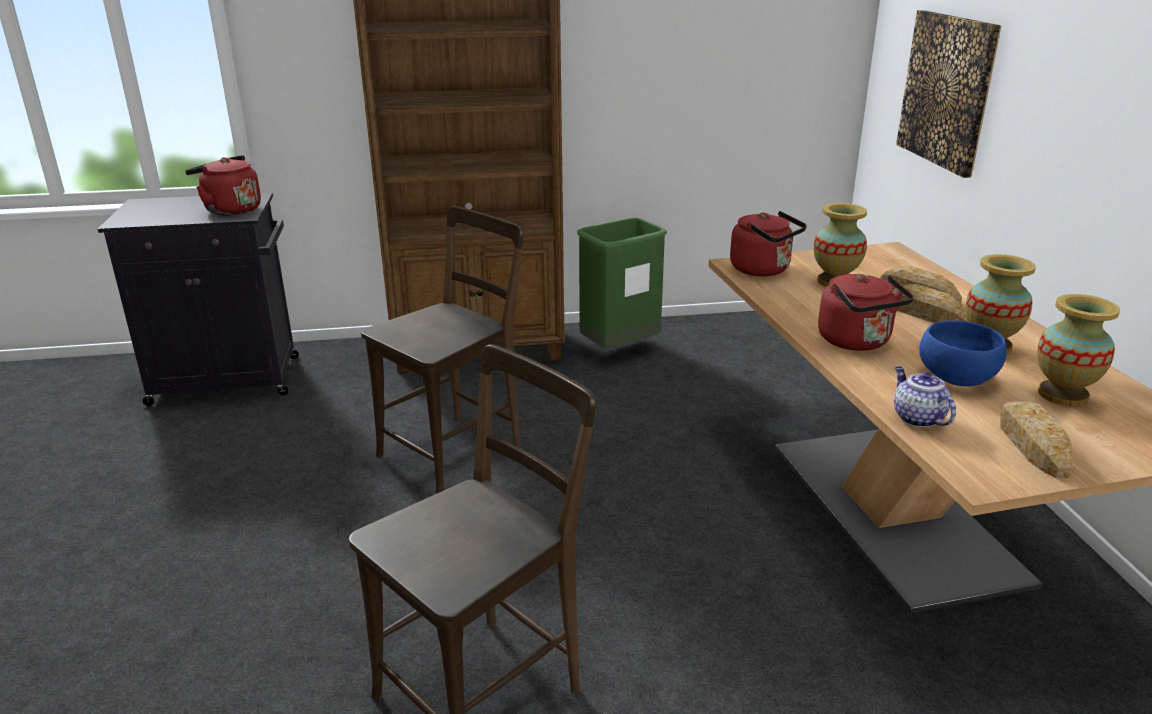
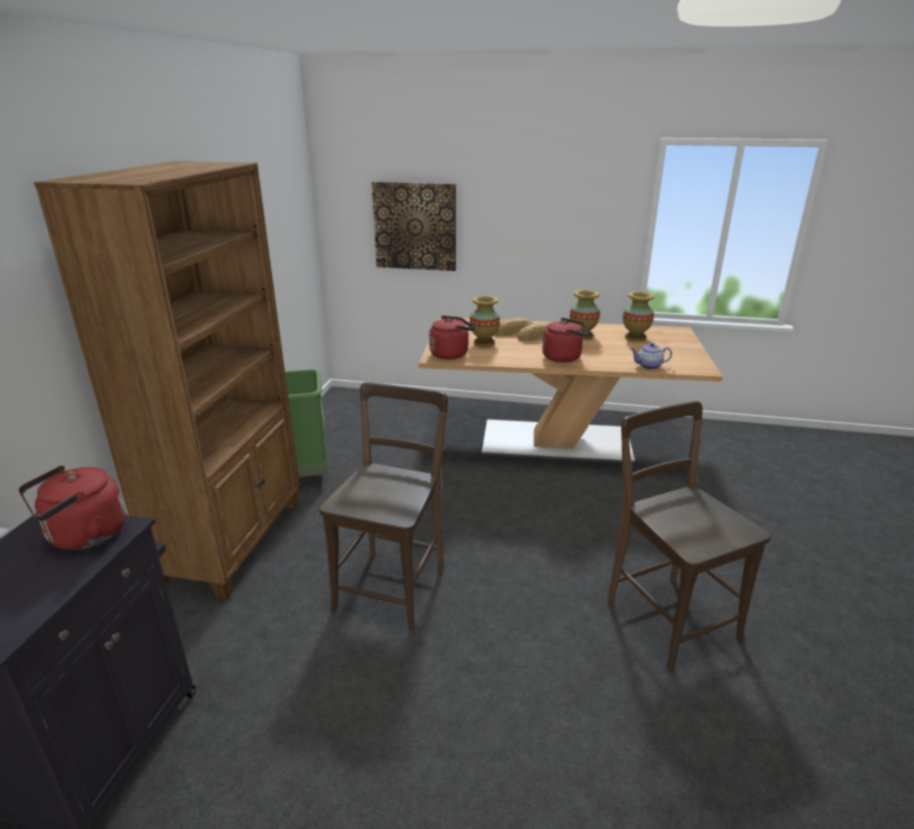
camera: 70 degrees left, 0 degrees up
(456, 449) = (393, 584): brown chair -> brown chair turned 45 degrees clockwise
(956, 377) = (611, 349): blue bowl -> none
(1032, 445) = (676, 354): bread -> none

